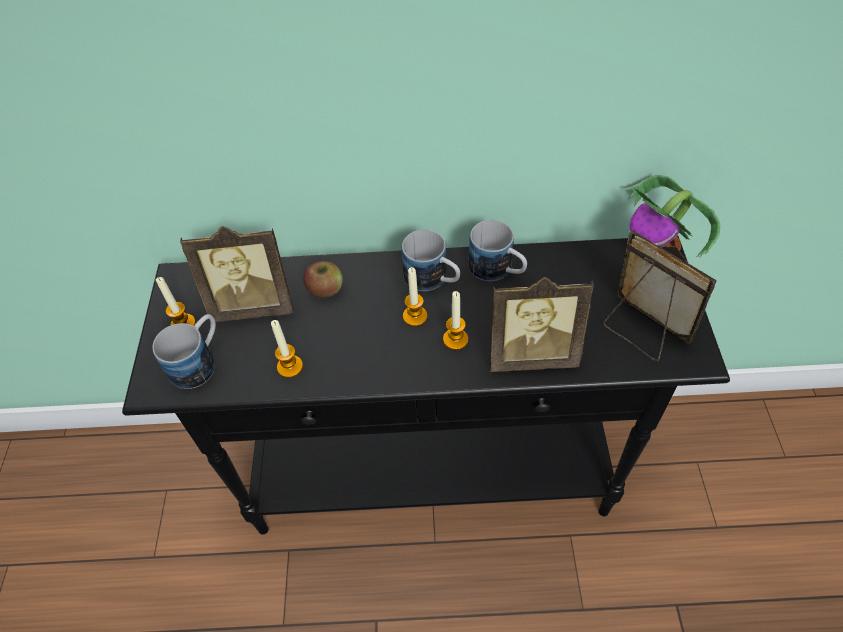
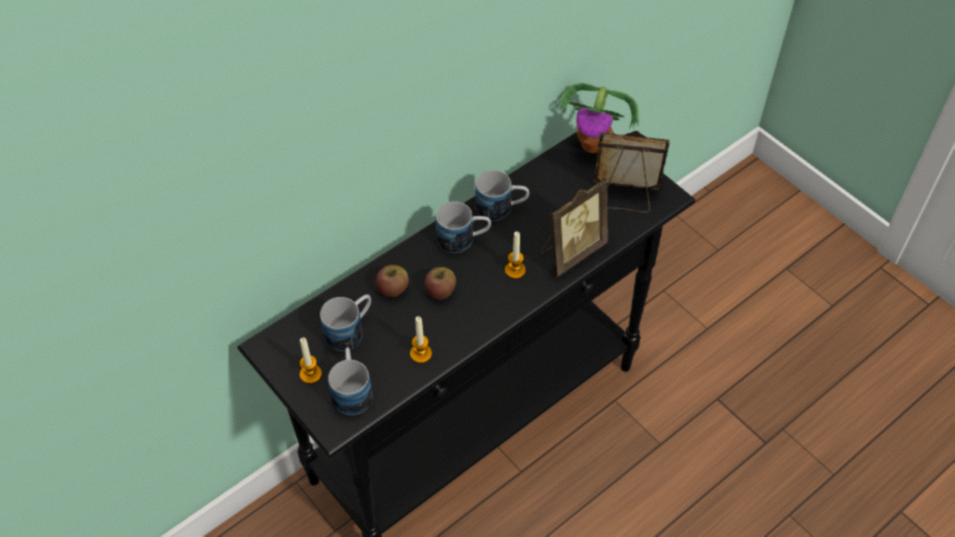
camera: 40 degrees left, 0 degrees up
(254, 305) = (350, 330): picture frame -> mug
(365, 317) = (440, 291): none -> apple
(415, 316) = (474, 271): candle -> none

